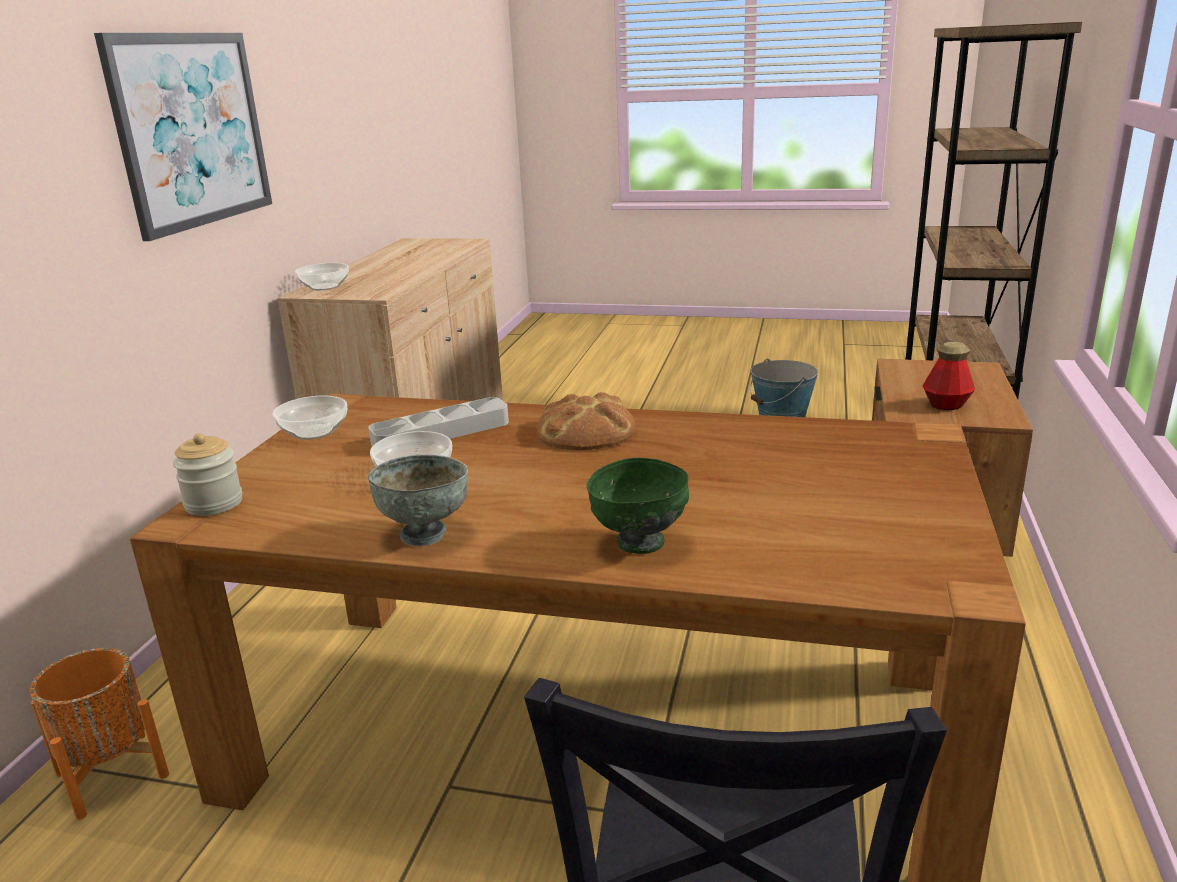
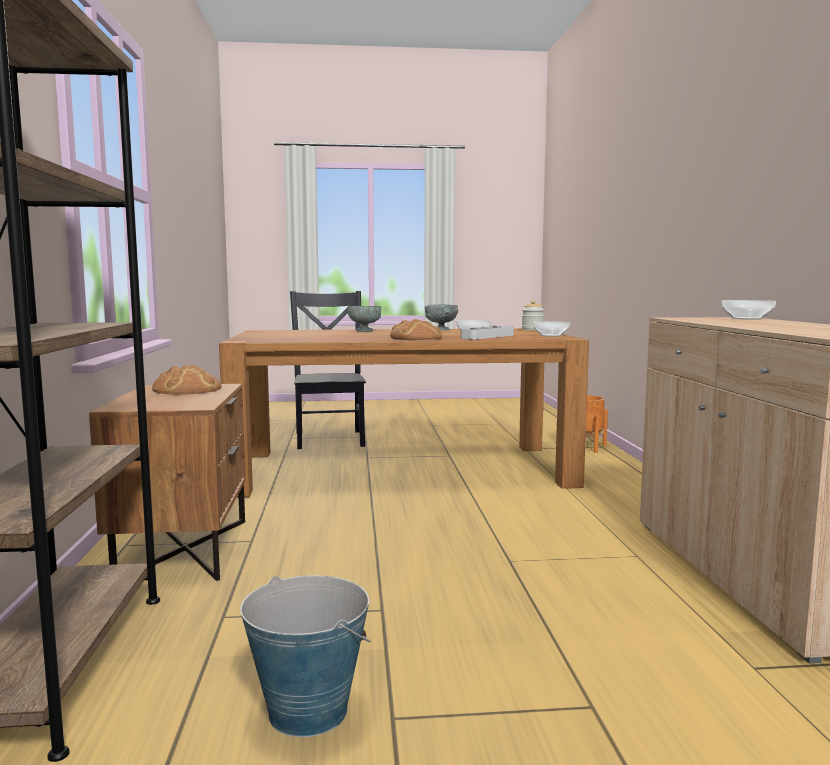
camera: 160 degrees right, 15 degrees down
(192, 130) = (728, 177): picture -> none
(639, 543) = (364, 330): green bowl -> grey bowl
(946, 405) = (188, 389): bottle -> bread

